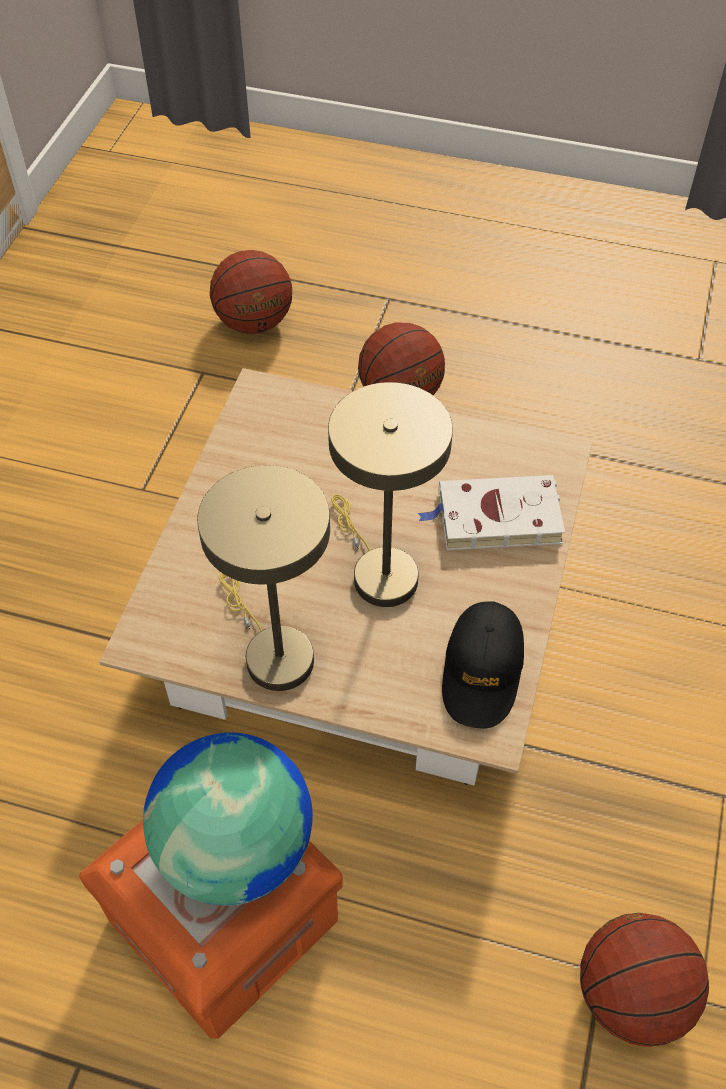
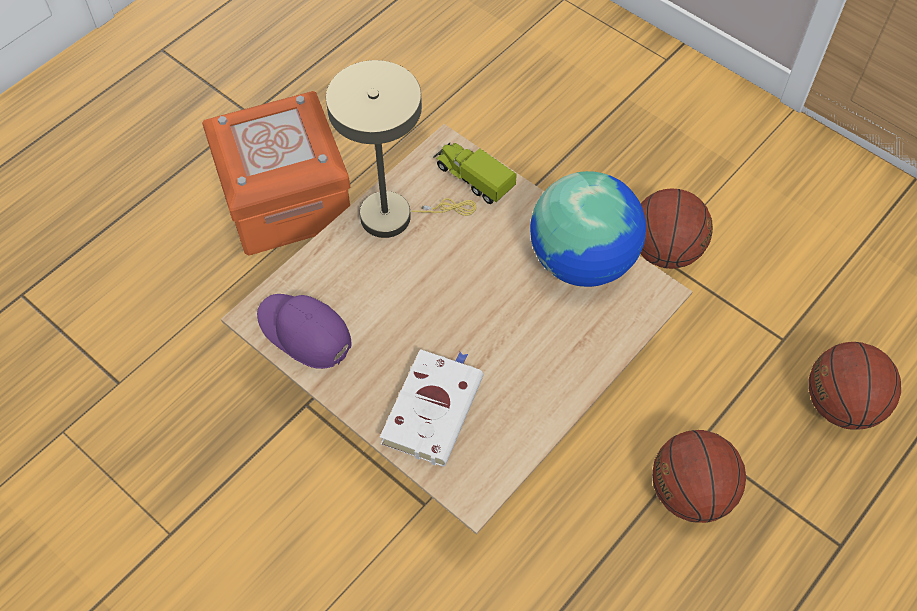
camera: 115 degrees right, 5 degrees up
(179, 594) = (473, 179): none -> toy truck
(235, 847) = (275, 156): globe -> globe (583, 261)
(378, 571) = (427, 304): beige table lamp -> none
(482, 671) = (304, 332): black cap -> purple cap
(632, 995) = (94, 393): basketball -> basketball (665, 251)

